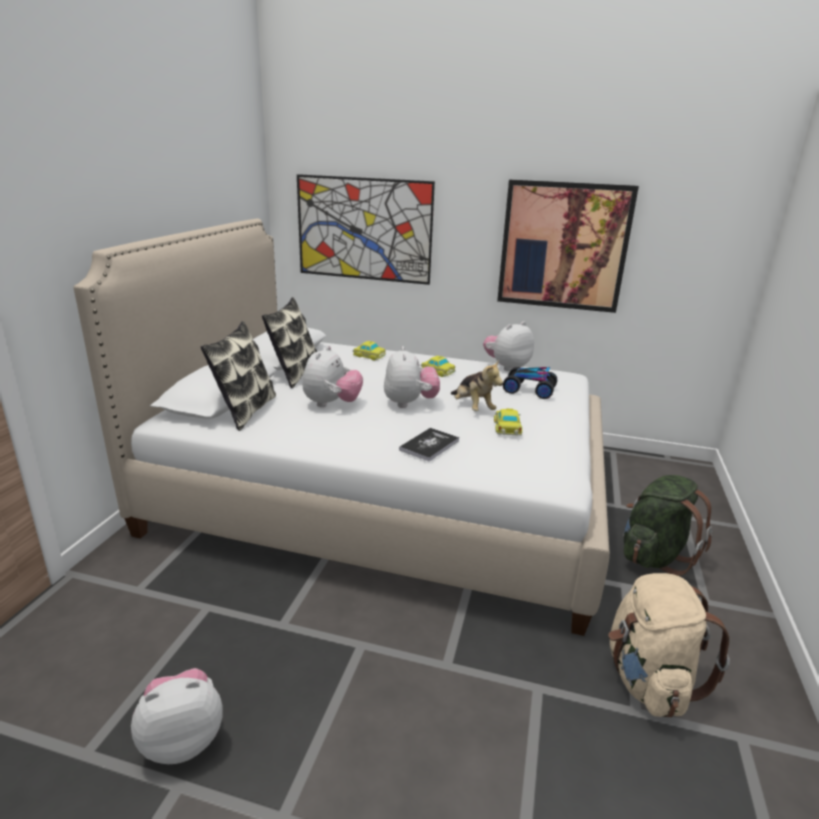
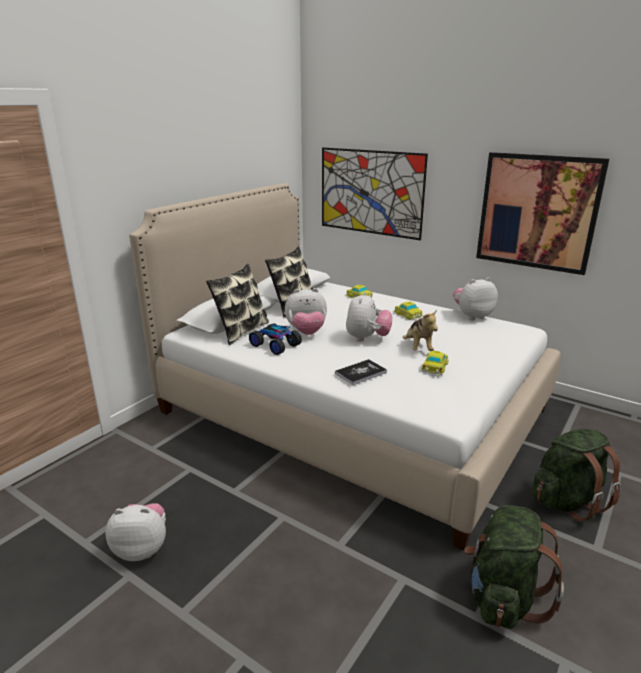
camera: 20 degrees right, 0 degrees up
(332, 404) = (306, 332): plush toy -> plush toy turned 45 degrees clockwise
(529, 390) = (478, 338): toy car -> toy car (275, 345)
(648, 680) = (502, 597): beige backpack -> green backpack

